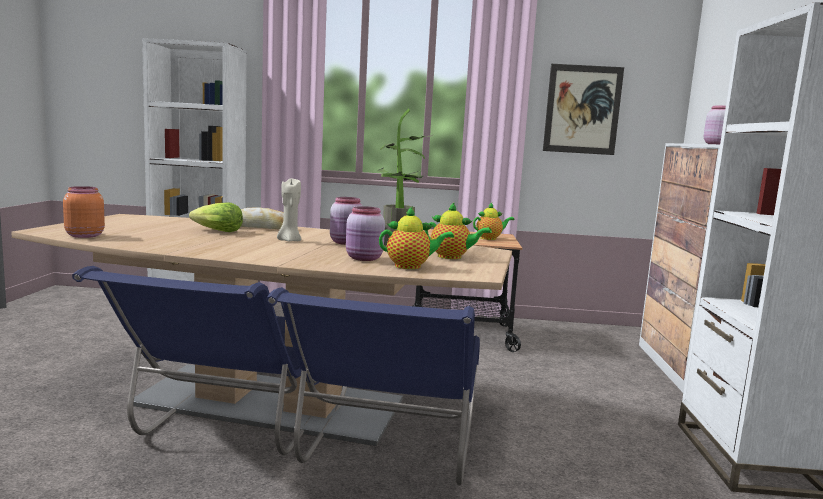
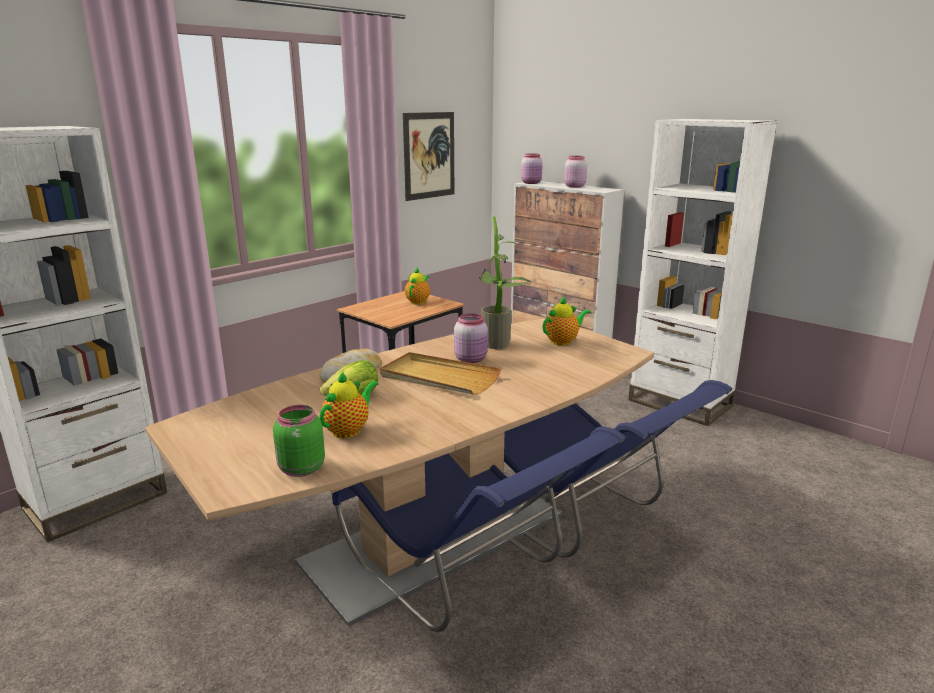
camera: 50 degrees left, 10 degrees up
(84, 235) = (300, 469): orange jar -> green jar
(289, 240) = (438, 378): beige candle -> beige tray
(364, 258) = (545, 370): pink jar -> pink jar (531, 183)
(411, 266) = (587, 363): teapot -> teapot (349, 430)

